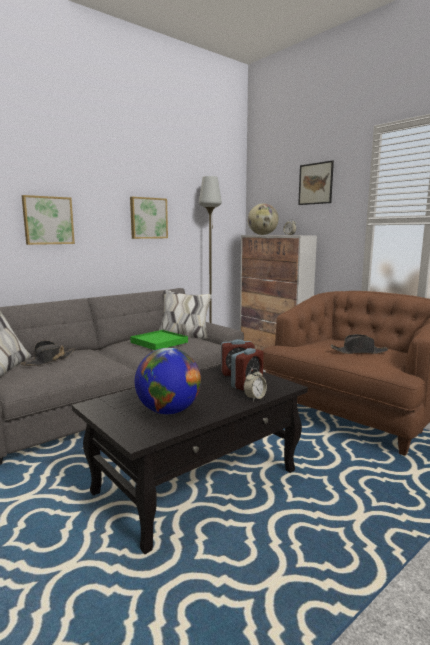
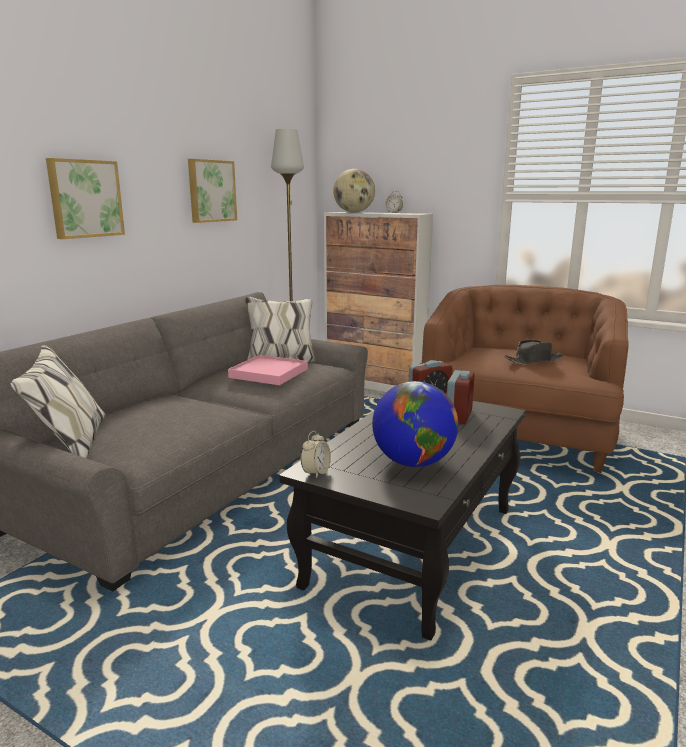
camera: 20 degrees left, 5 degrees up
(49, 360) = (143, 418): black hat -> none
(159, 342) = (269, 373): green tray -> pink tray
(254, 398) = (487, 431): alarm clock -> alarm clock (316, 472)
(315, 183) = (429, 144): picture -> none

